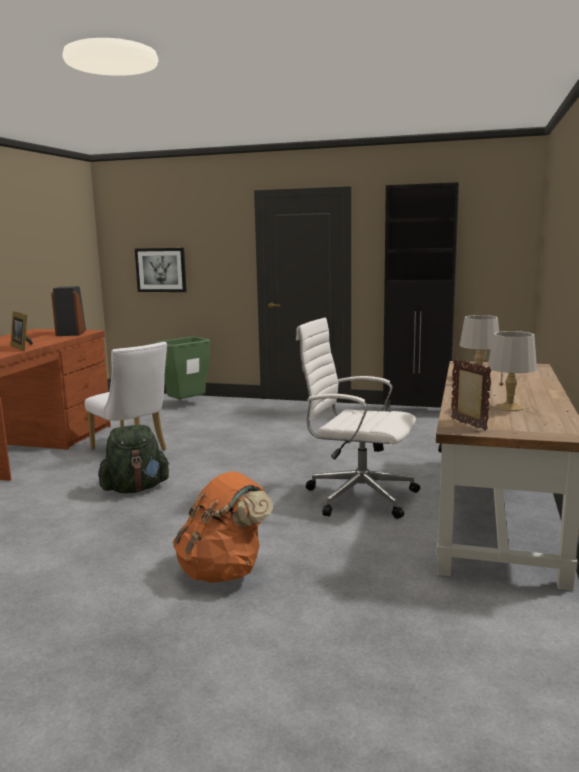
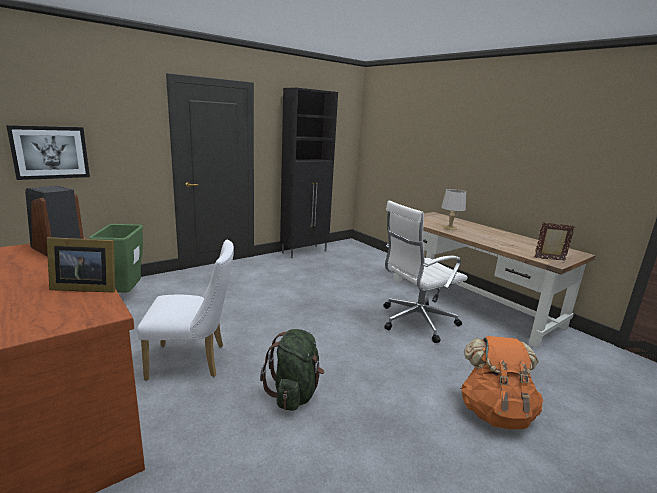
camera: 55 degrees left, 5 degrees up
(510, 407) = (520, 243): grey table lamp -> none

